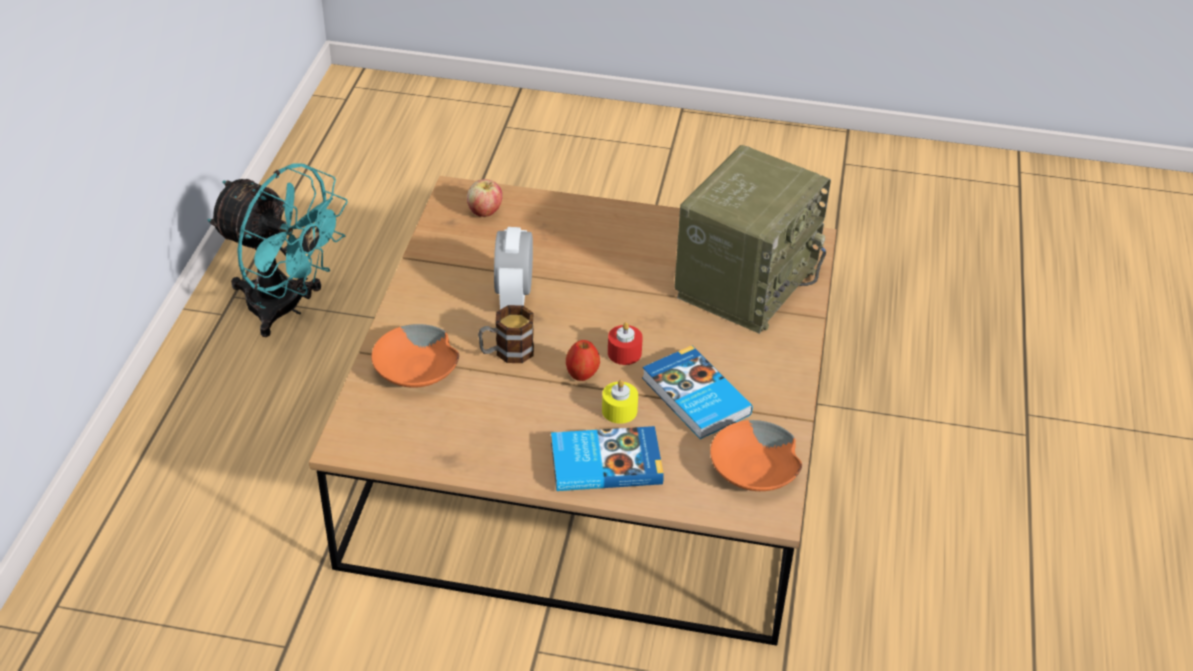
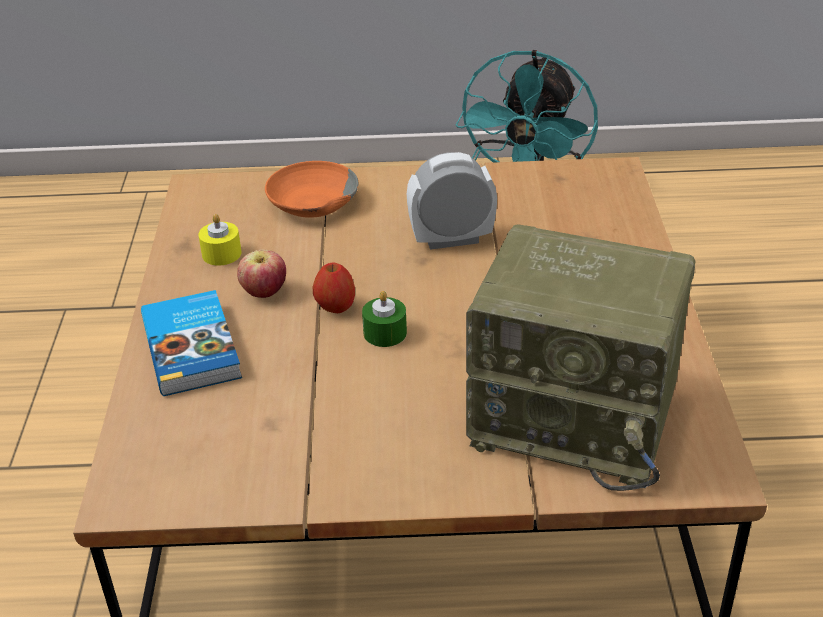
camera: 80 degrees right, 5 degrees down
(485, 212) = (591, 195): apple -> apple (264, 292)
(506, 352) = (356, 251): mug -> none
(619, 410) = (282, 344): yellow candle -> yellow candle (221, 254)
(624, 353) = (385, 333): red candle -> green candle
(694, 397) = (321, 402): book -> none
(754, 469) = (197, 473): orange bowl -> none

